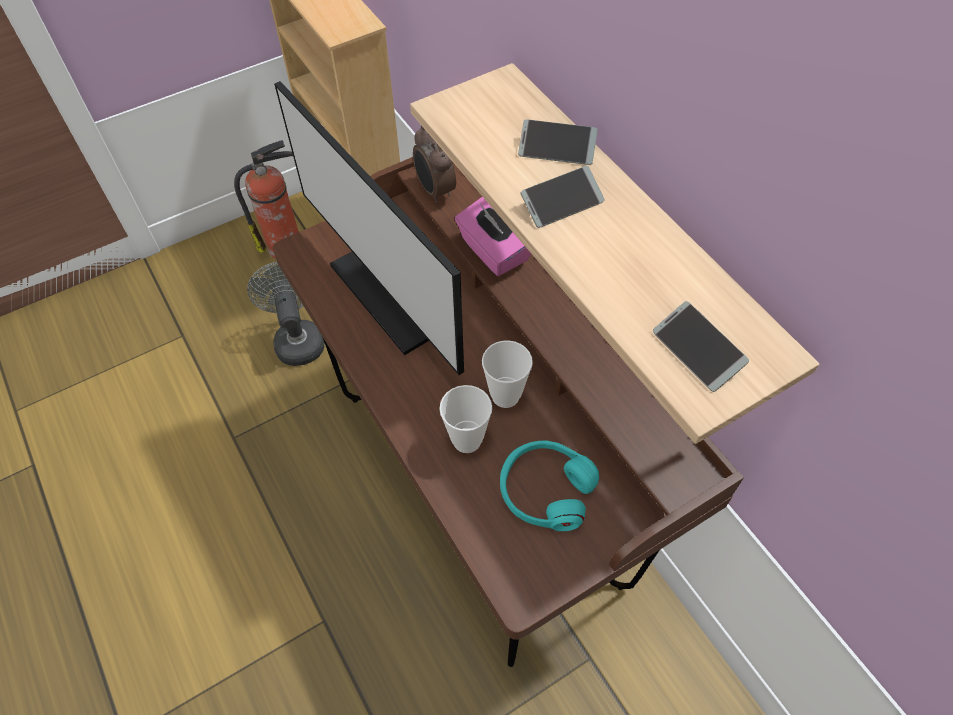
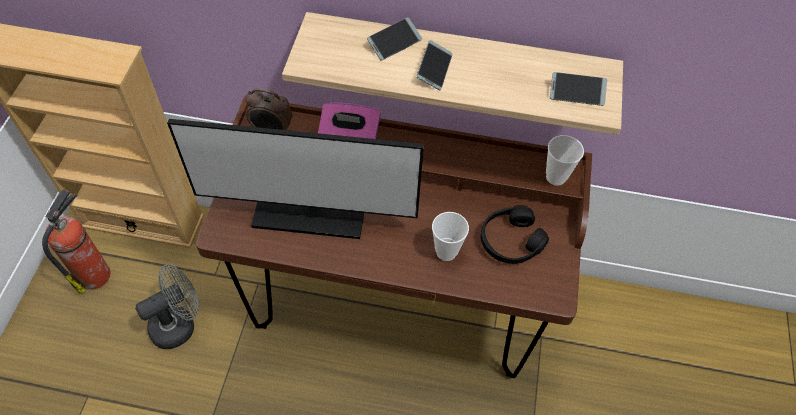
camera: 50 degrees left, 0 degrees up
(298, 338) = (179, 324): grey fan -> grey fan turned 120 degrees clockwise
(505, 396) = (437, 213): cup -> cup (556, 177)
(545, 490) = (510, 241): turquoise headphones -> black headphones

